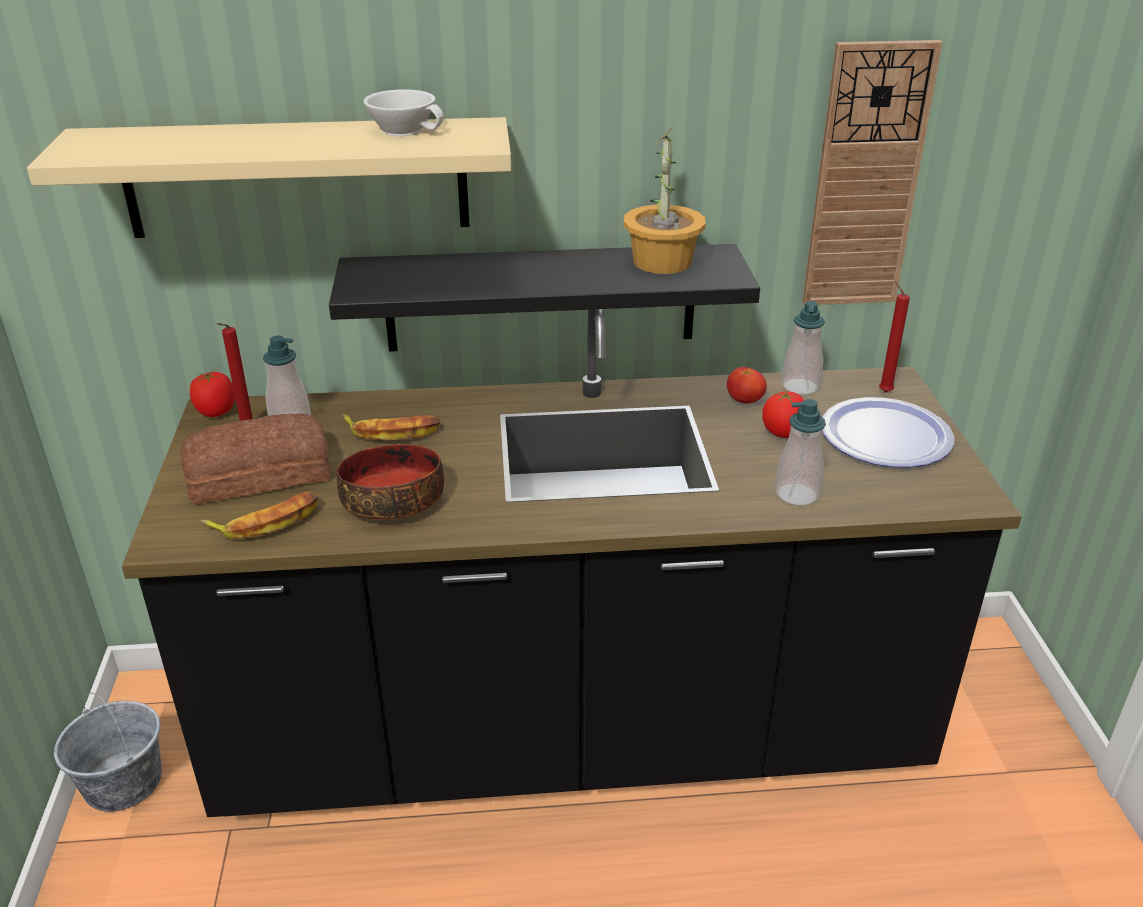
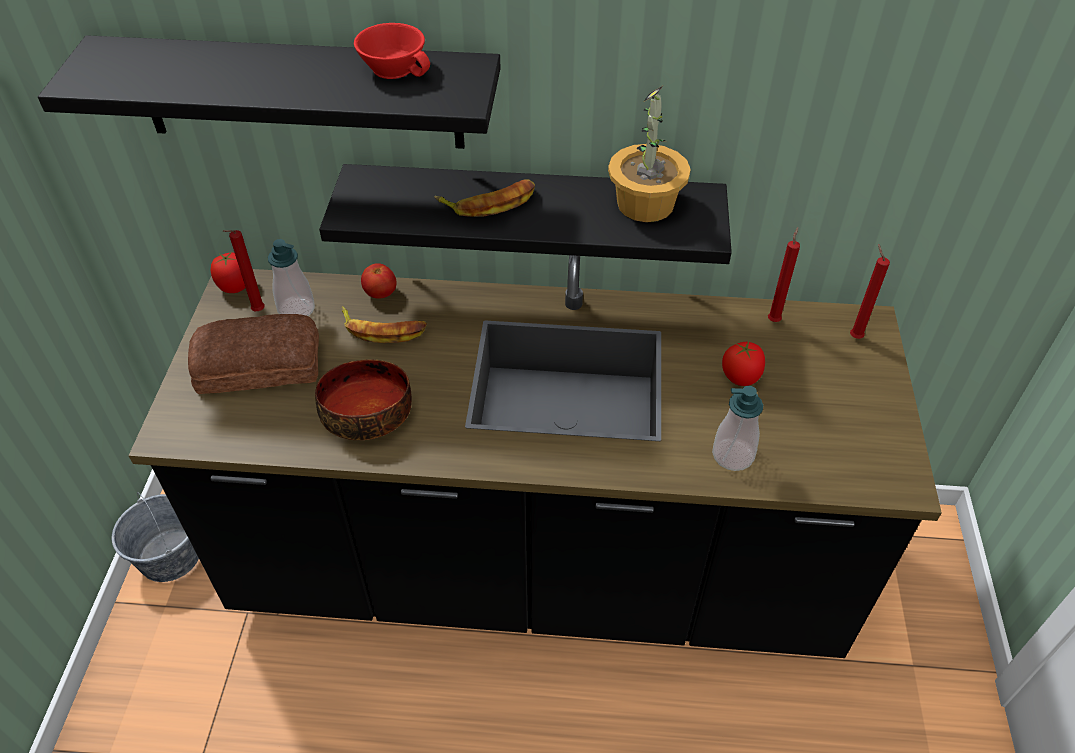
camera: 10 degrees right, 15 degrees up
(267, 521) = (255, 422): banana -> banana (489, 203)
(296, 178) = (300, 93): beige shelf -> black shelf
(405, 129) = (396, 67): white cup -> red cup
(744, 401) = (715, 332): tomato -> tomato (380, 294)
(800, 386) = (774, 319): soap dispenser -> red candle
(866, 179) = (867, 137): wall clock -> none
(885, 435) = (838, 393): plate -> none

